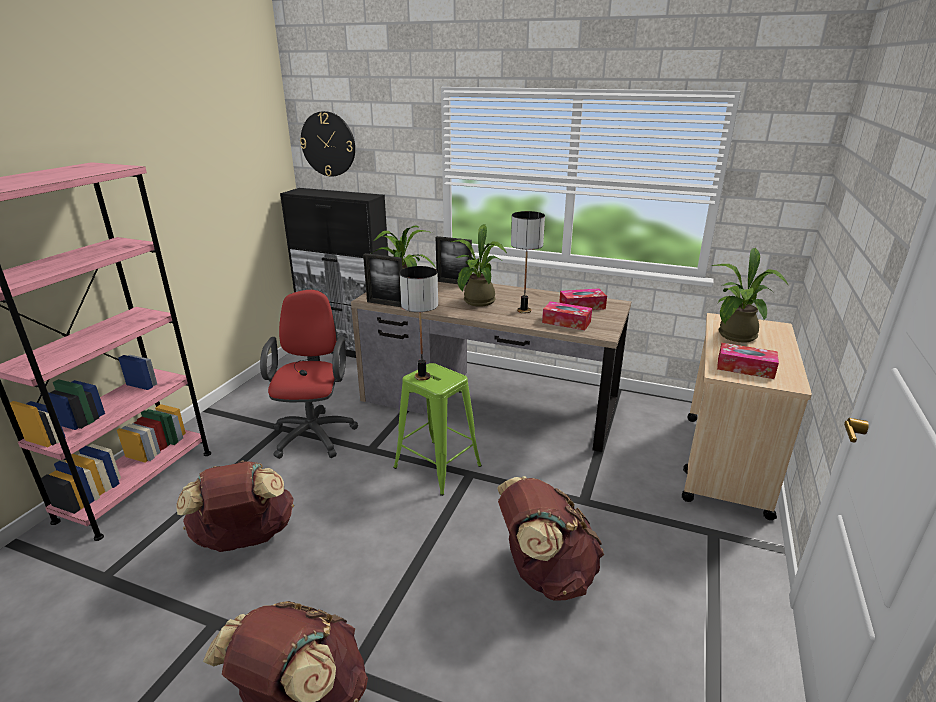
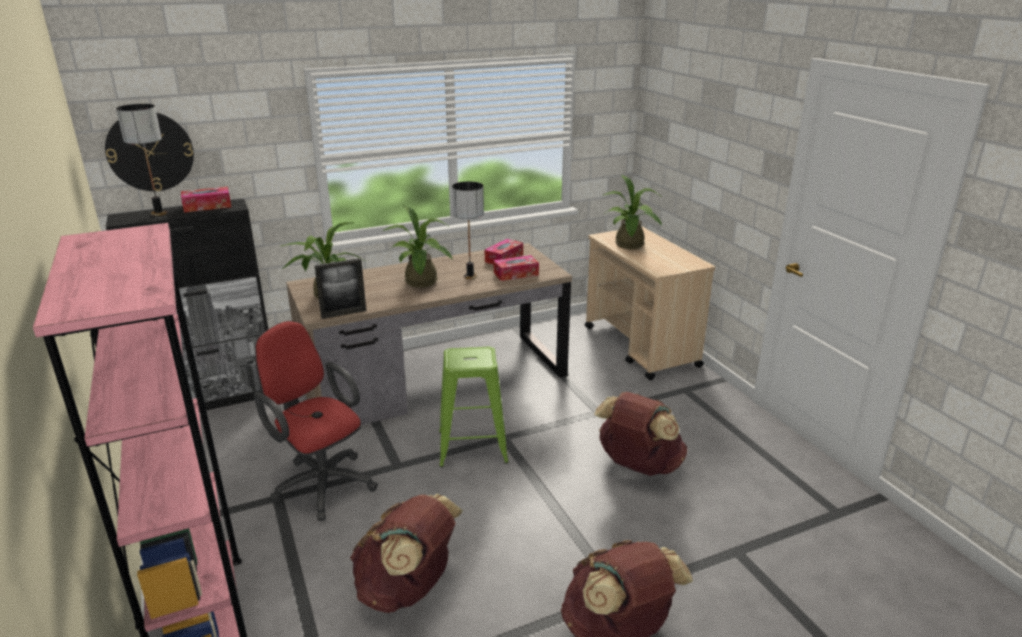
camera: 45 degrees left, 0 degrees up
(422, 376) = (460, 361): table lamp -> table lamp (159, 213)
(454, 283) = (366, 274): picture frame -> none
(745, 368) = (665, 263): tissue box -> tissue box (207, 206)

